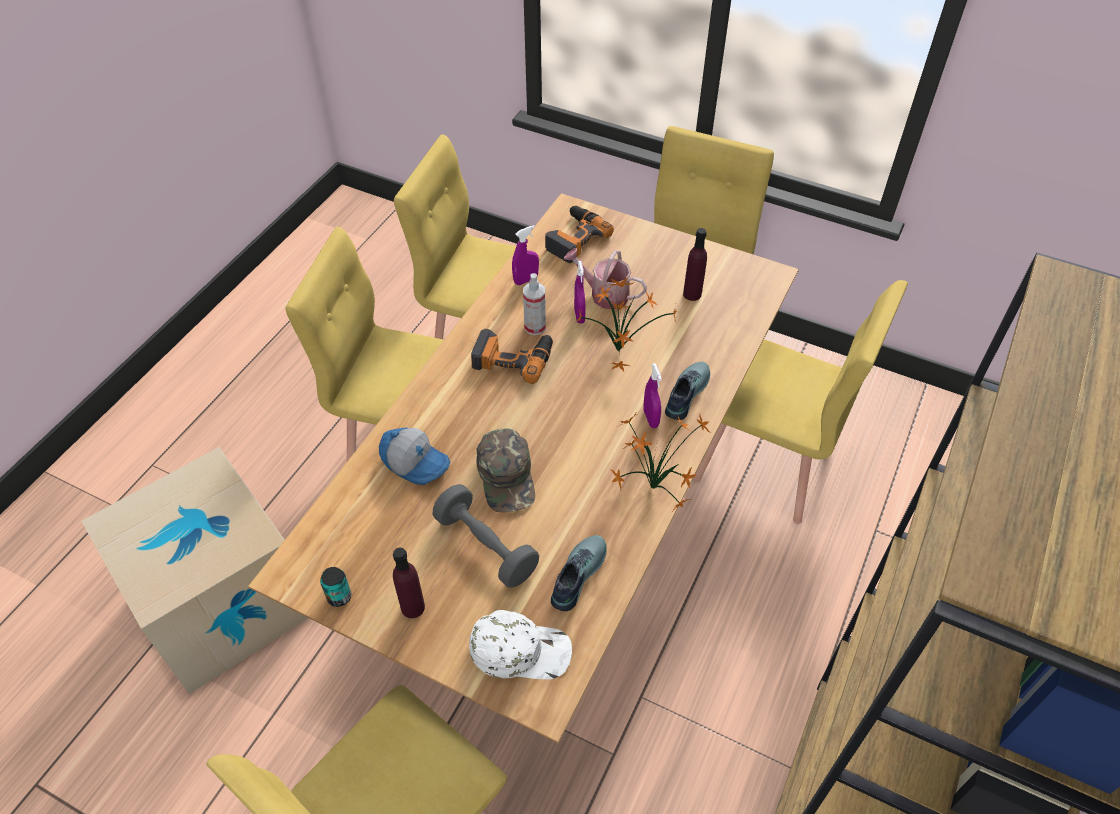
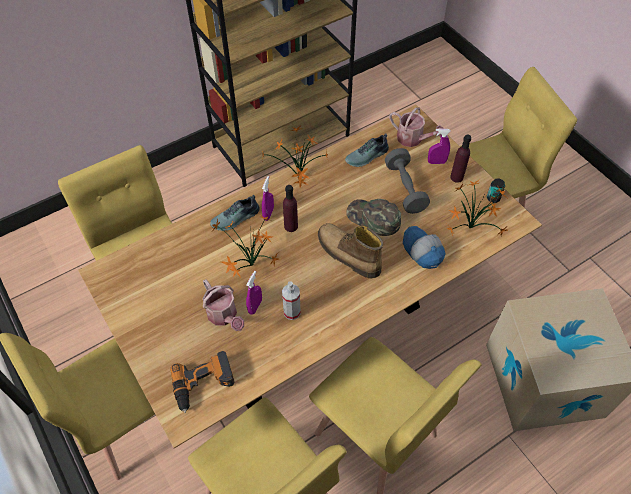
camera: 150 degrees left, 5 degrees up
(357, 528) = (472, 228): none -> potted plant
(507, 476) = (373, 218): green cap -> green cap turned 75 degrees counterclockwise
(512, 414) = (347, 255): none -> boot
(513, 357) = (322, 295): power drill -> none
(520, 650) = (413, 139): white cap -> watering can
(526, 280) = (270, 359): purple spray bottle -> purple spray bottle (436, 162)
(692, 294) = (166, 285): purple bottle -> purple bottle (291, 226)

